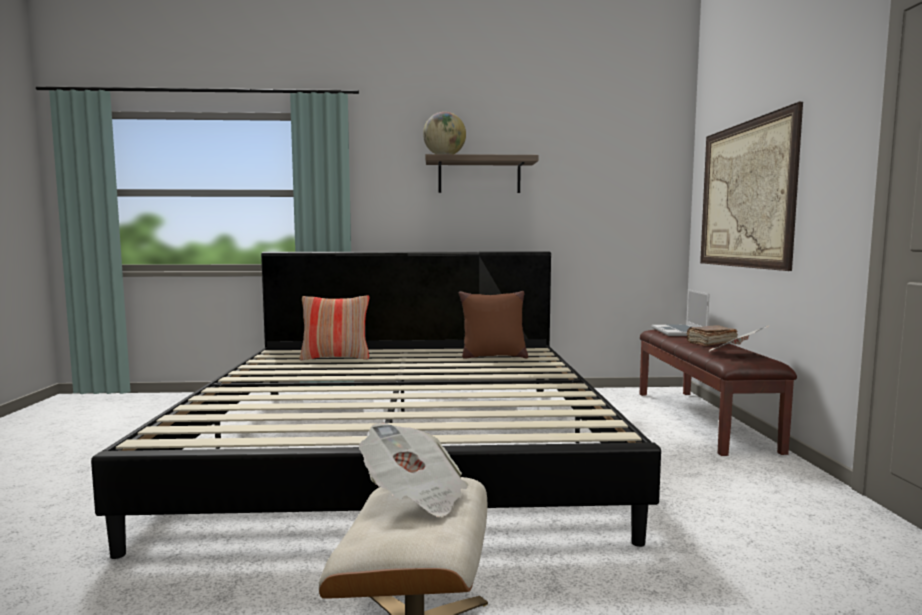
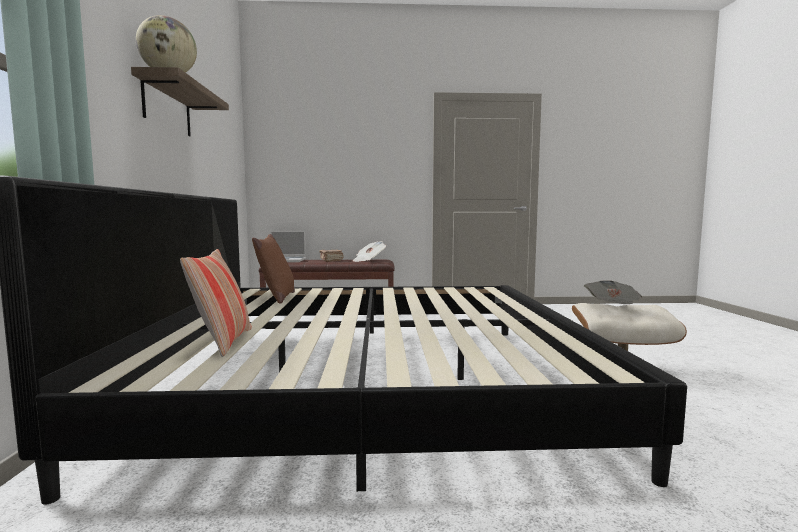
camera: 90 degrees left, 0 degrees up
(745, 195) = (325, 167): picture -> none

